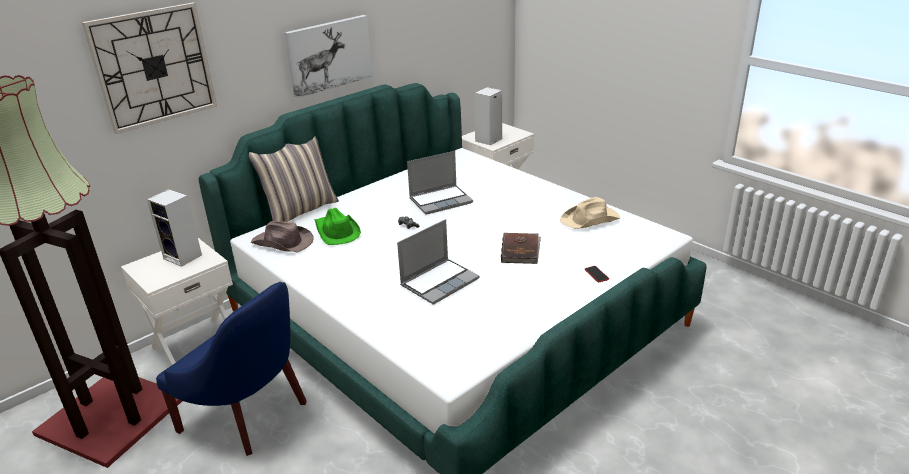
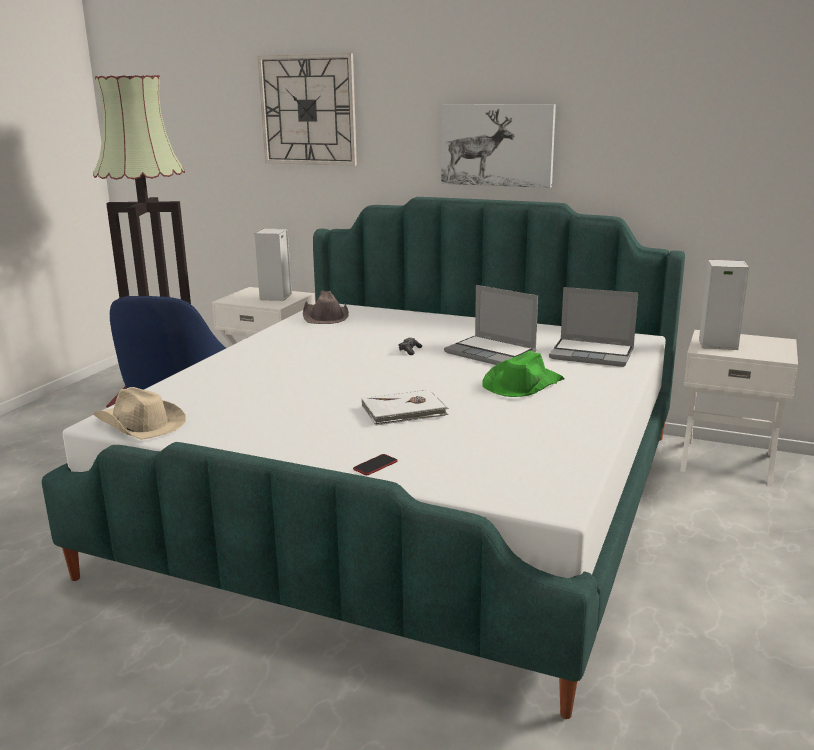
camera: 65 degrees right, 10 degrees down
(300, 210) = (397, 308): pillow -> none
(336, 231) = (366, 328): green hat -> green hat (522, 384)
(439, 282) = (293, 386): laptop -> laptop (593, 354)
(521, 250) = (404, 411): brown book -> white book
(590, 219) = (544, 440): beige hat -> beige hat (139, 424)

